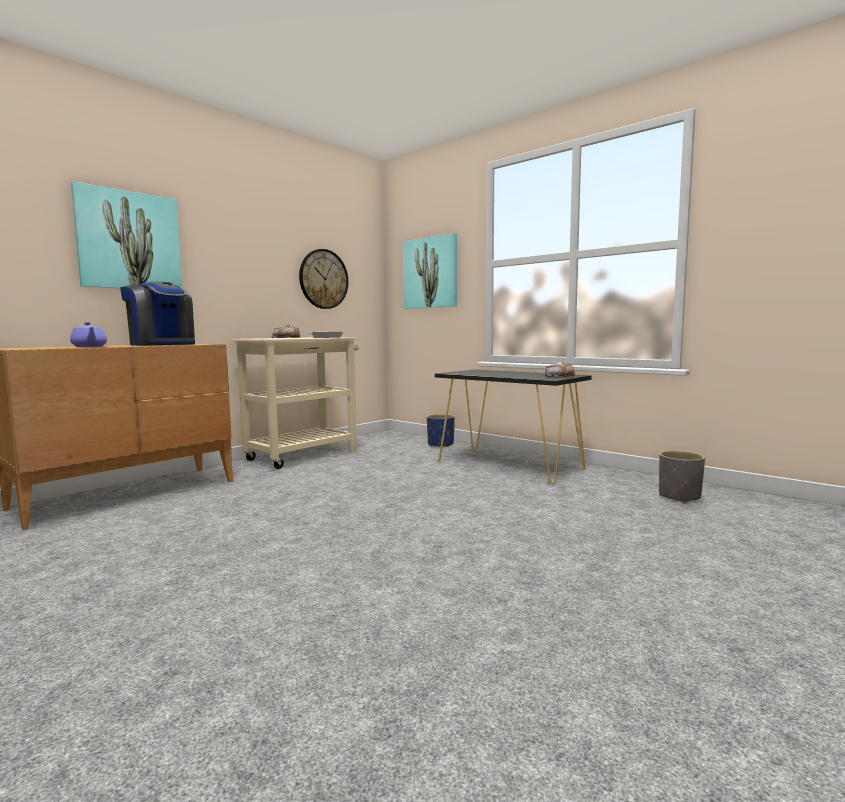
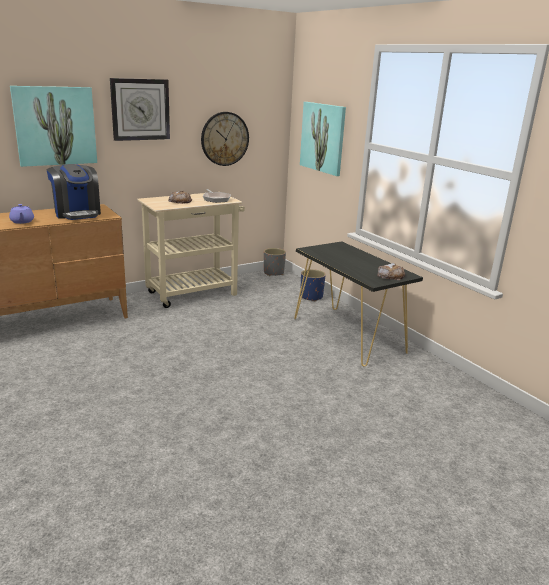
camera: 15 degrees right, 15 degrees up
(232, 234) = (140, 109): none -> wall clock
(679, 496) = (455, 404): grey planter -> grey planter (273, 273)

